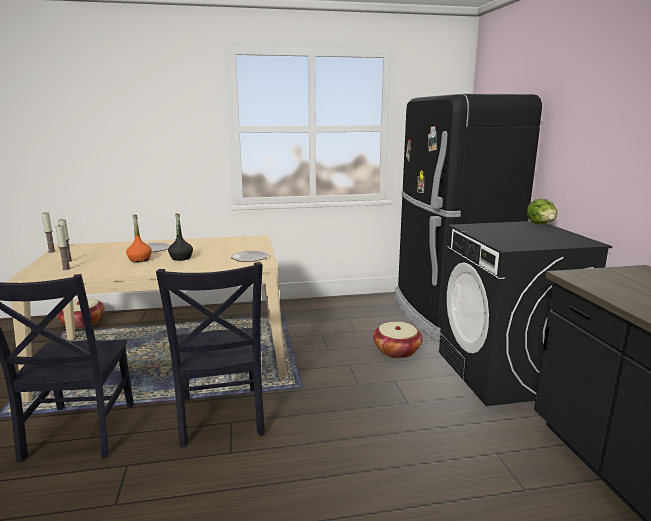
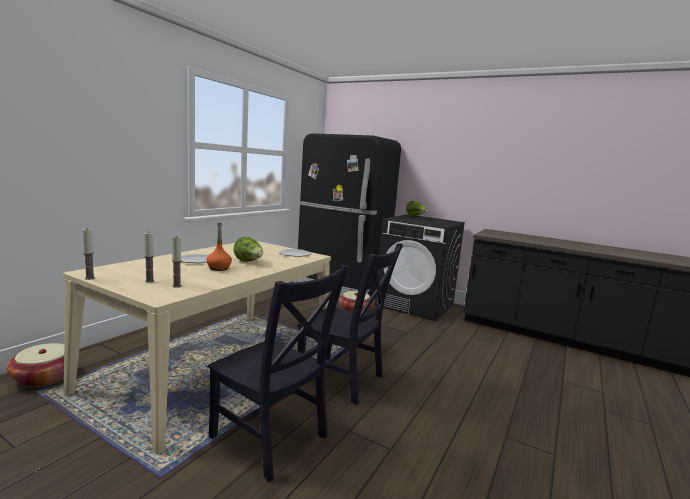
camera: 50 degrees left, 5 degrees down
(181, 258) = (248, 262): black bottle -> lettuce

